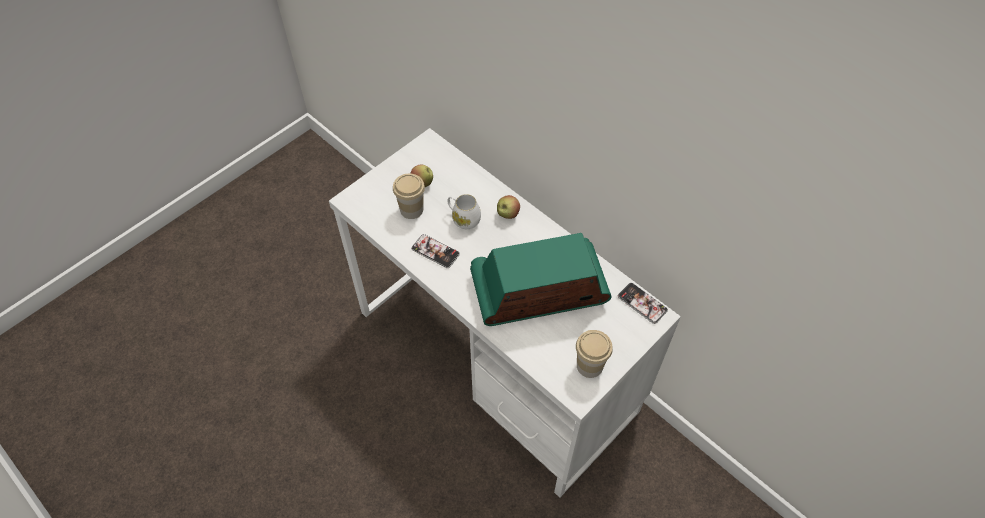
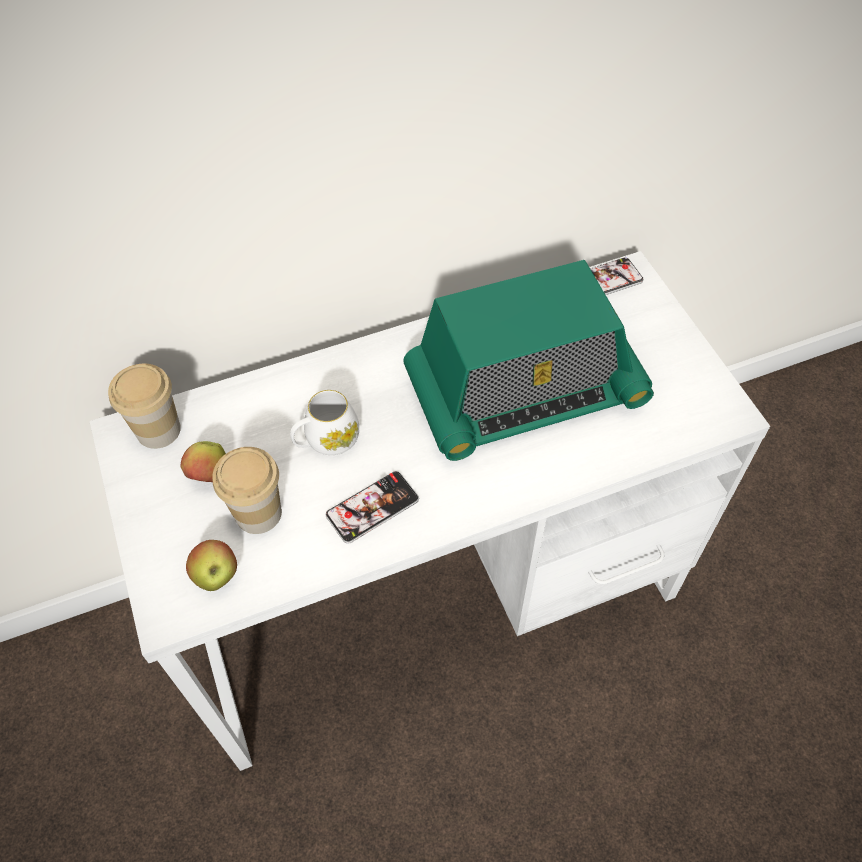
camera: 65 degrees left, 0 degrees up
(507, 214) = (355, 377): apple -> apple (217, 576)
(538, 290) = (524, 391): radio -> radio turned 120 degrees counterclockwise
(589, 365) = (684, 380): cup -> cup (158, 430)

